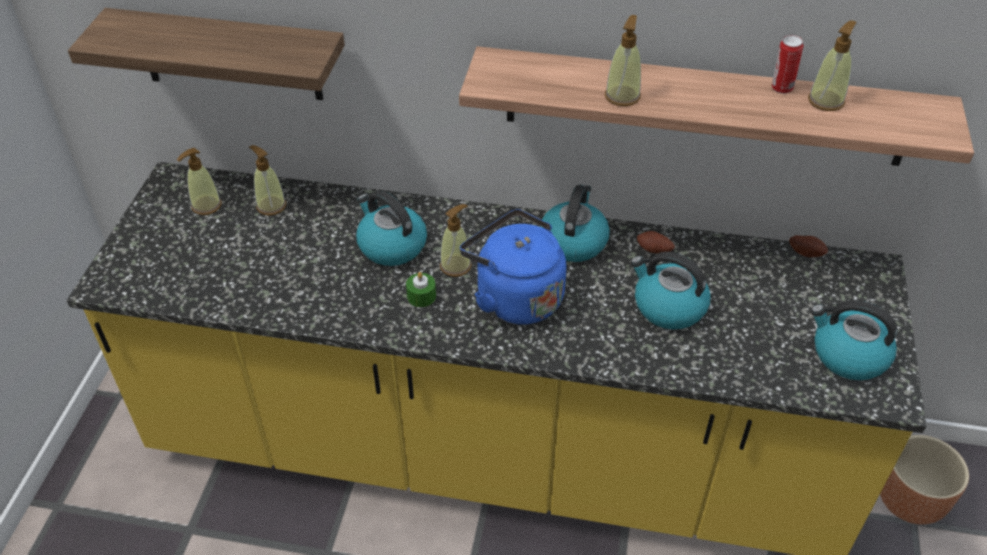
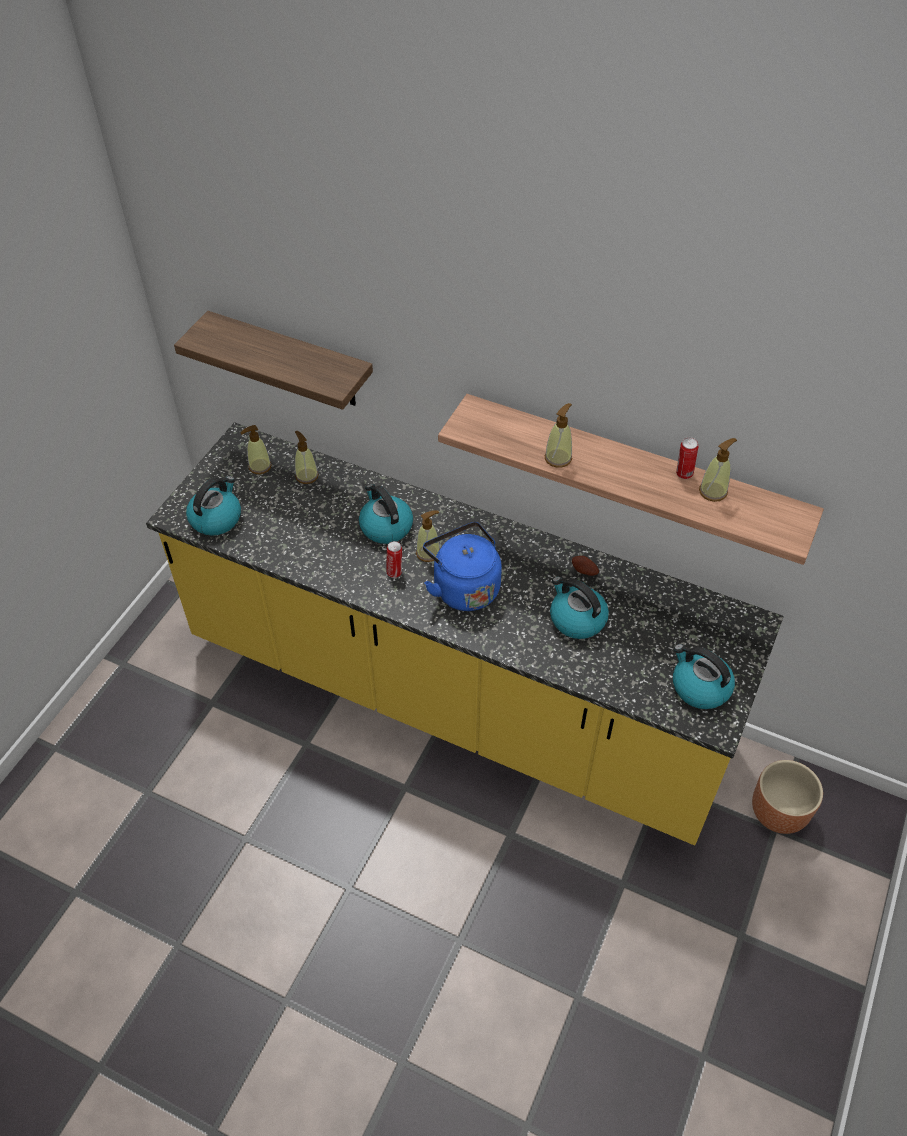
camera: 15 degrees right, 5 degrees up
(421, 296) = (395, 572): green candle -> can
(573, 241) = (524, 551): kettle -> kettle (216, 518)
(806, 253) = (705, 598): potato -> none

